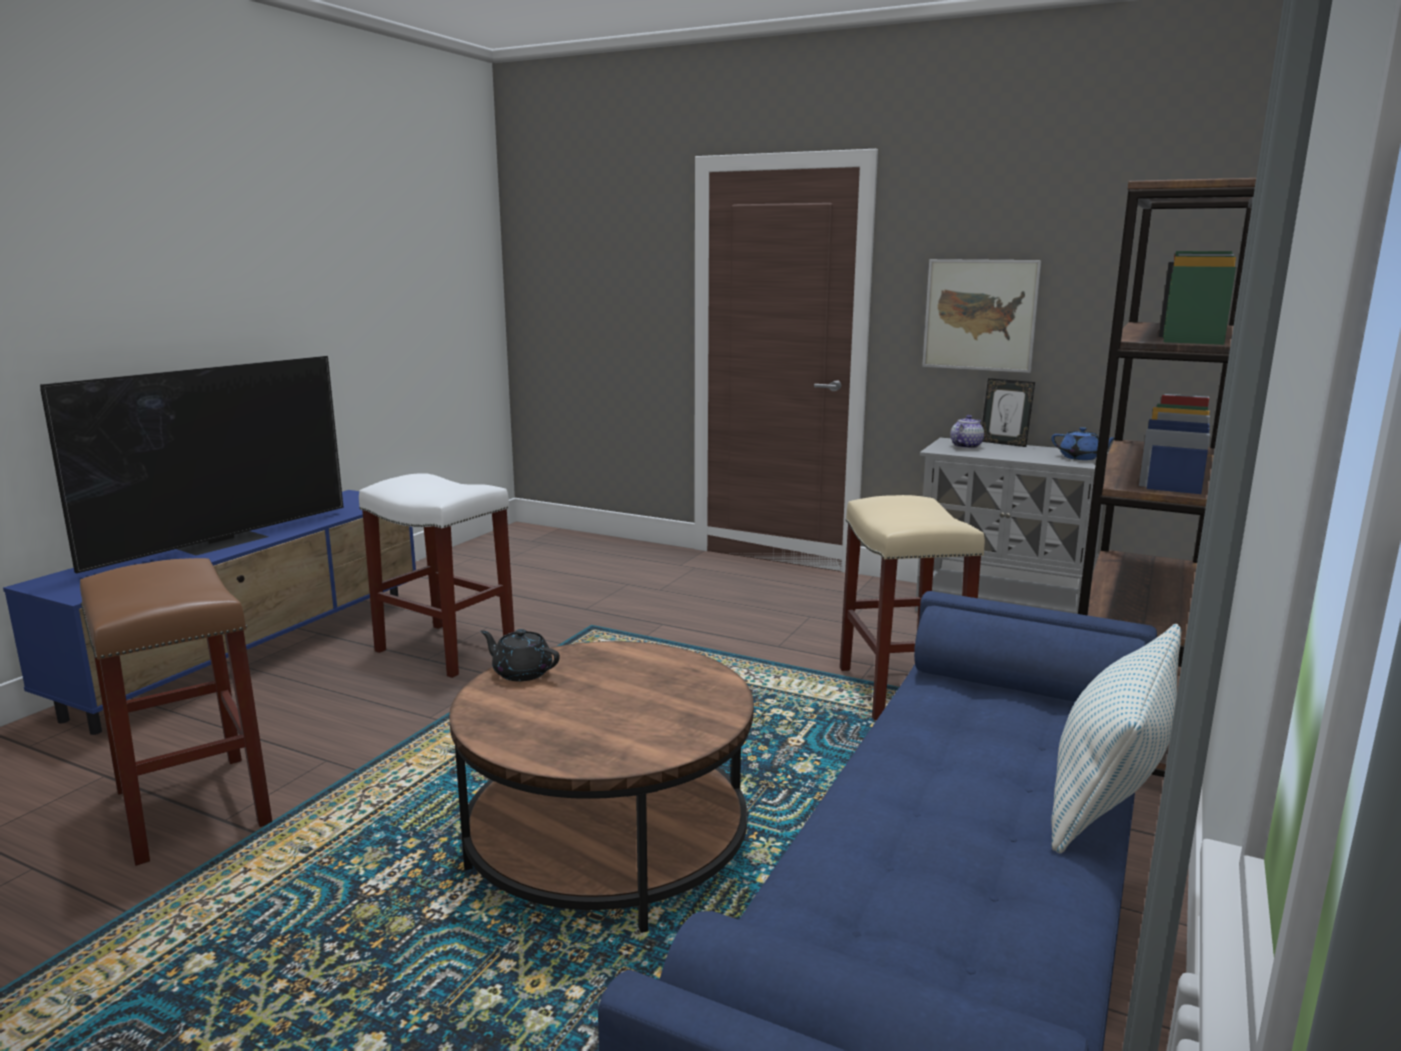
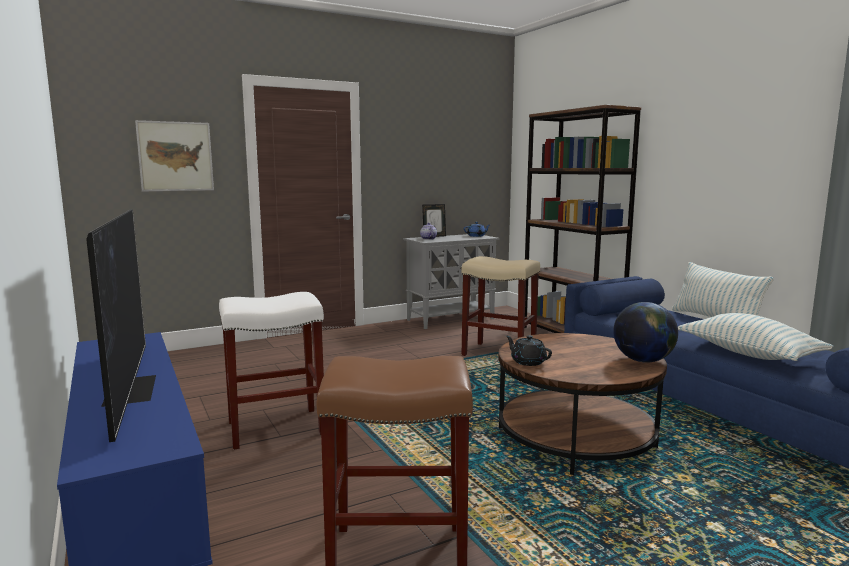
camera: 55 degrees left, 5 degrees down
(521, 672) = (527, 362): black teapot -> black teapot turned 75 degrees clockwise
(628, 752) = (643, 360): none -> globe
(844, 860) = (749, 354): none -> pillow
(980, 315) = (415, 172): picture -> picture (175, 156)

